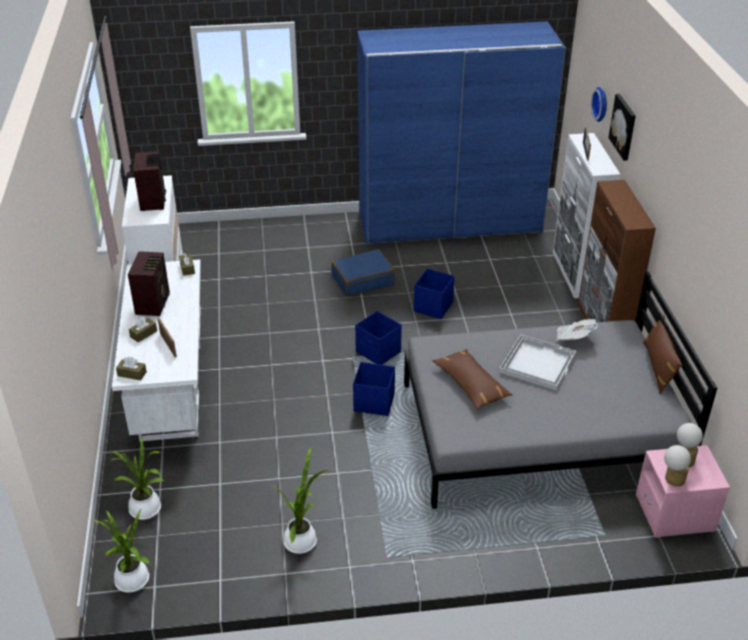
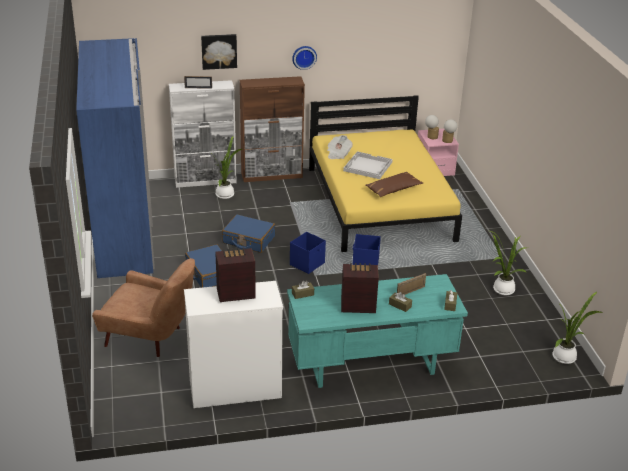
camera: 95 degrees left, 5 degrees down
(147, 510) = (502, 359): potted plant -> potted plant (226, 194)
(171, 390) = (370, 365): white desk -> turquoise desk
(256, 247) = (150, 337): none -> brown armchair
(432, 307) = (248, 240): blue storage box -> blue suitcase
(539, 431) = (379, 203): grey bed -> yellow bed
(601, 104) = (170, 59): wall clock -> wall clock (304, 57)
(658, 367) = (362, 132): brown pillow -> none

